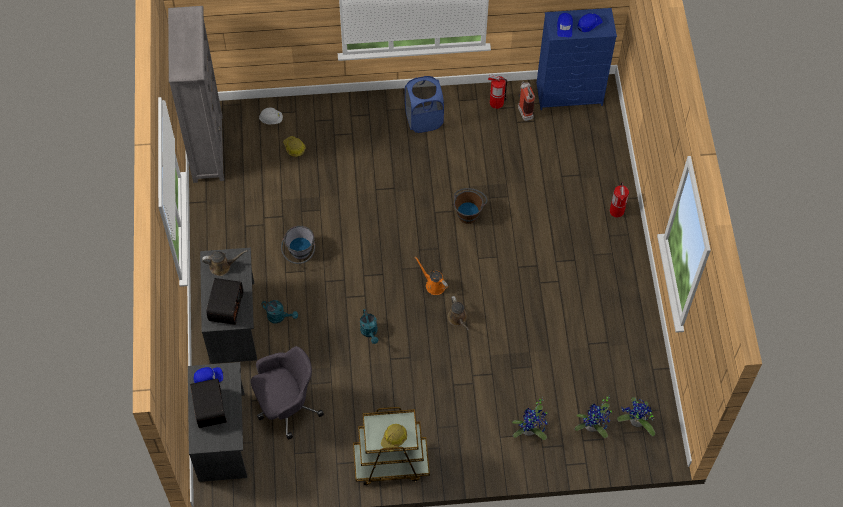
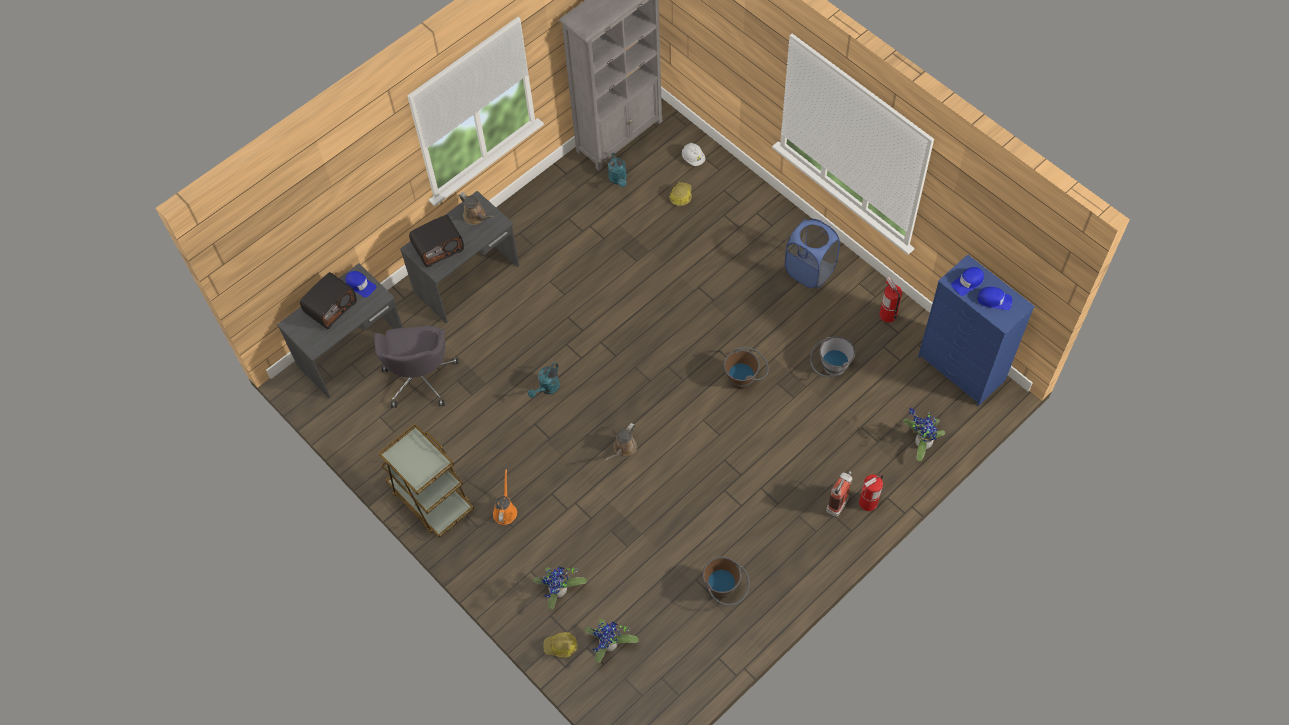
camera: 55 degrees right, 0 degrees up
(279, 317) = (502, 309): turquoise watering can -> turquoise watering can (618, 180)
(286, 406) = (420, 377): grey office chair -> grey office chair turned 60 degrees clockwise
(300, 254) = (577, 279): grey bucket -> grey bucket (830, 368)
(394, 438) = (412, 467): hard hat -> hard hat (561, 646)
(433, 284) = (641, 403): orange watering can -> orange watering can (505, 510)
(524, 110) = (903, 343): fire extinguisher -> fire extinguisher (839, 501)
(609, 332) = (725, 590): none -> brown bucket
(635, 422) = (646, 682): potted plant -> potted plant (920, 442)

